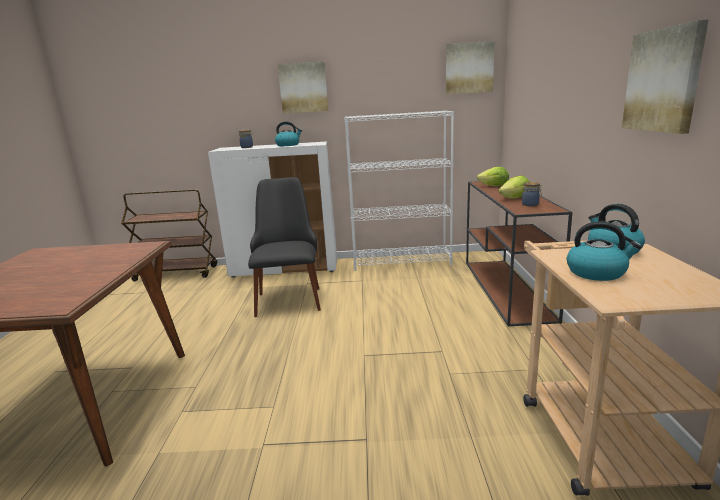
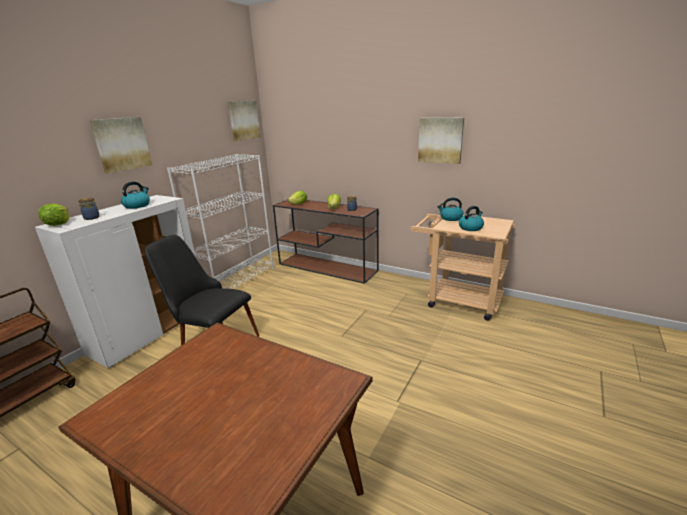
camera: 60 degrees left, 5 degrees up
(226, 148) = (58, 224): none -> lettuce

